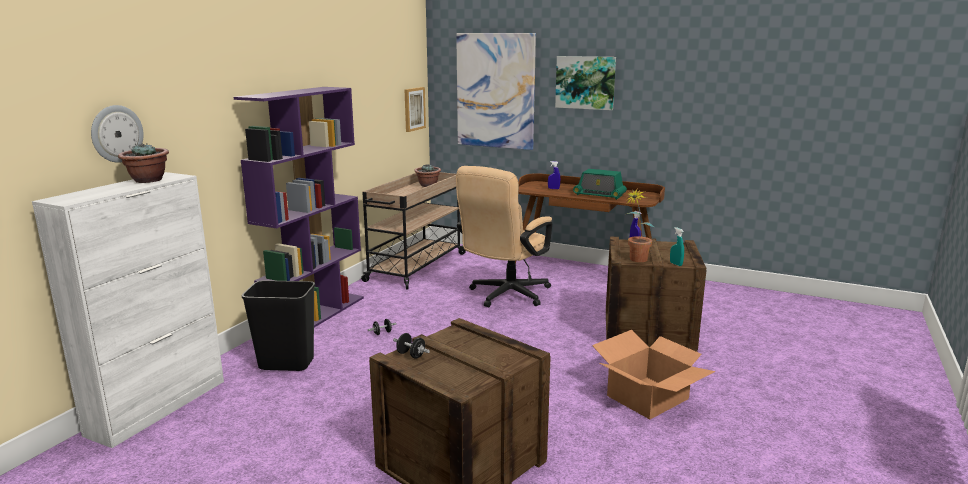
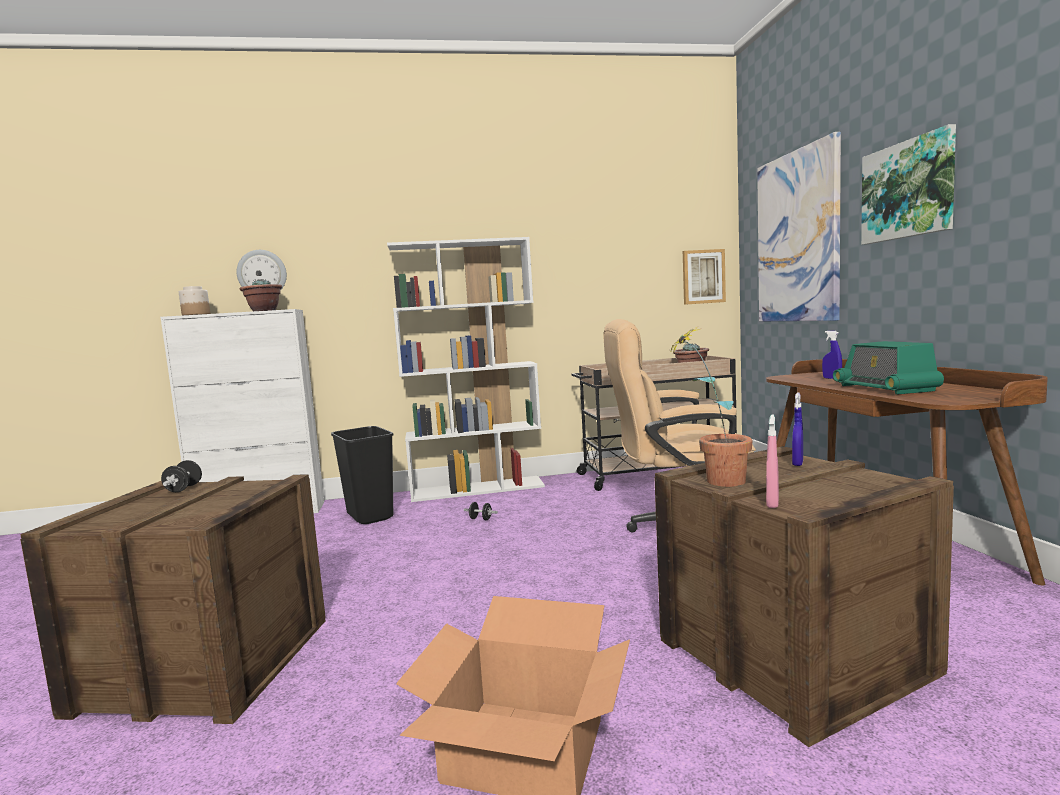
camera: 55 degrees right, 10 degrees down
(83, 196) = (195, 314): none -> jar
(315, 315) = (478, 489): purple bookcase -> white bookcase
(676, 264) = (772, 503): turquoise spray bottle -> pink spray bottle

